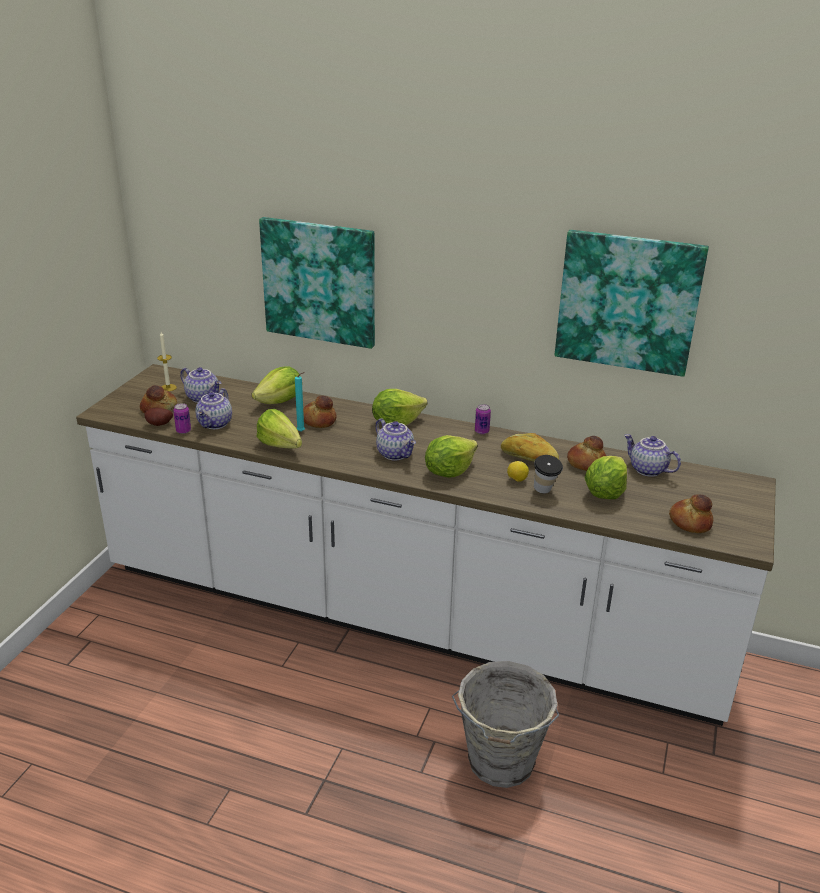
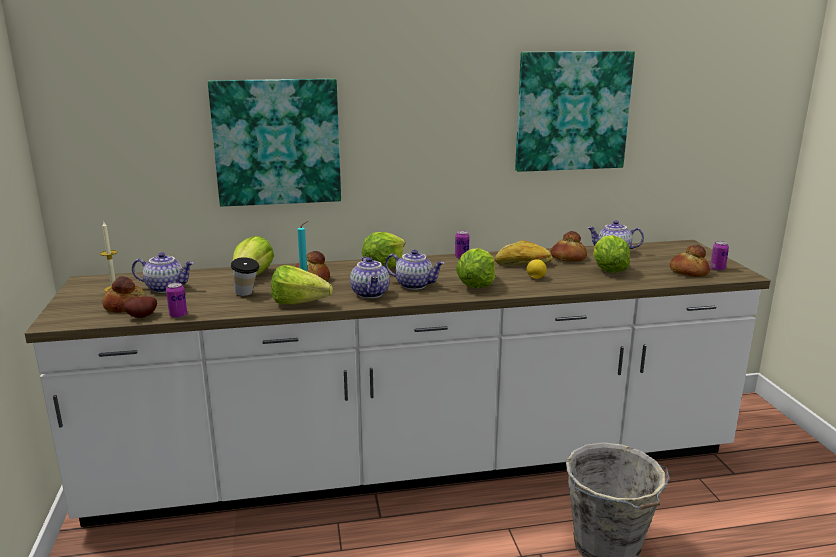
camera: 30 degrees left, 10 degrees down
(215, 424) = (207, 303): teapot -> teapot (371, 294)
(545, 492) = (567, 280): cup -> cup (247, 294)
(732, 528) = (717, 269): none -> can

